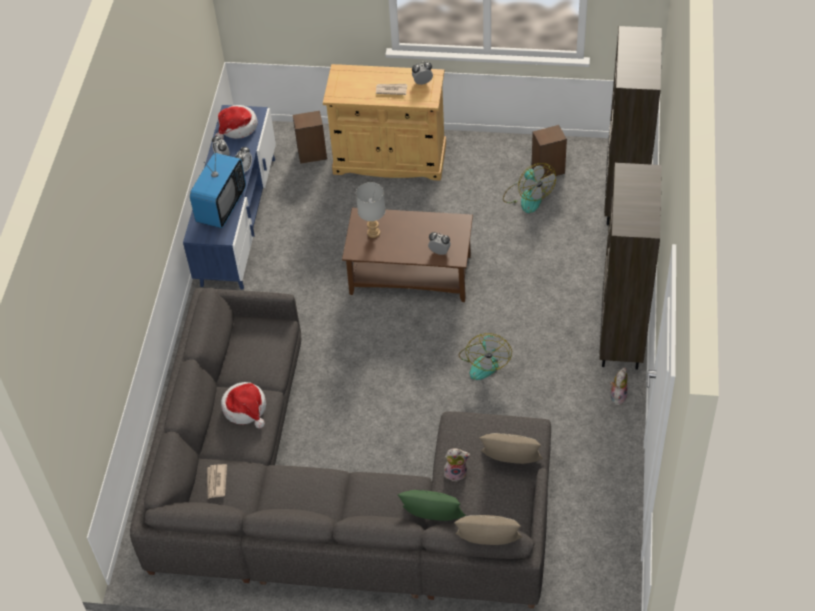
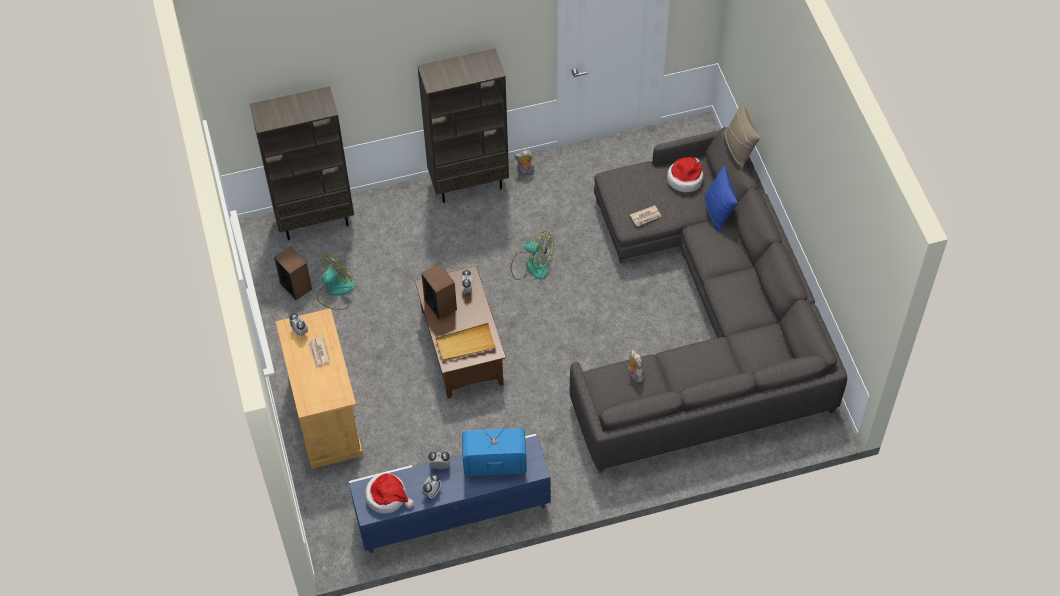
camera: 115 degrees left, 5 degrees up
(216, 482) = (763, 355): newspaper -> newspaper (646, 217)
(245, 408) = (688, 365): hat -> hat (685, 178)
(312, 154) = (342, 484): speaker -> speaker (440, 305)
(374, 232) = (465, 344): grey table lamp -> beige tray
(432, 518) = (718, 212): green pillow -> blue pillow
(456, 473) = (673, 210): plush toy -> plush toy (634, 374)
(484, 361) = (531, 265): fan -> fan turned 45 degrees clockwise
(511, 462) = (647, 181): beige pillow -> none

